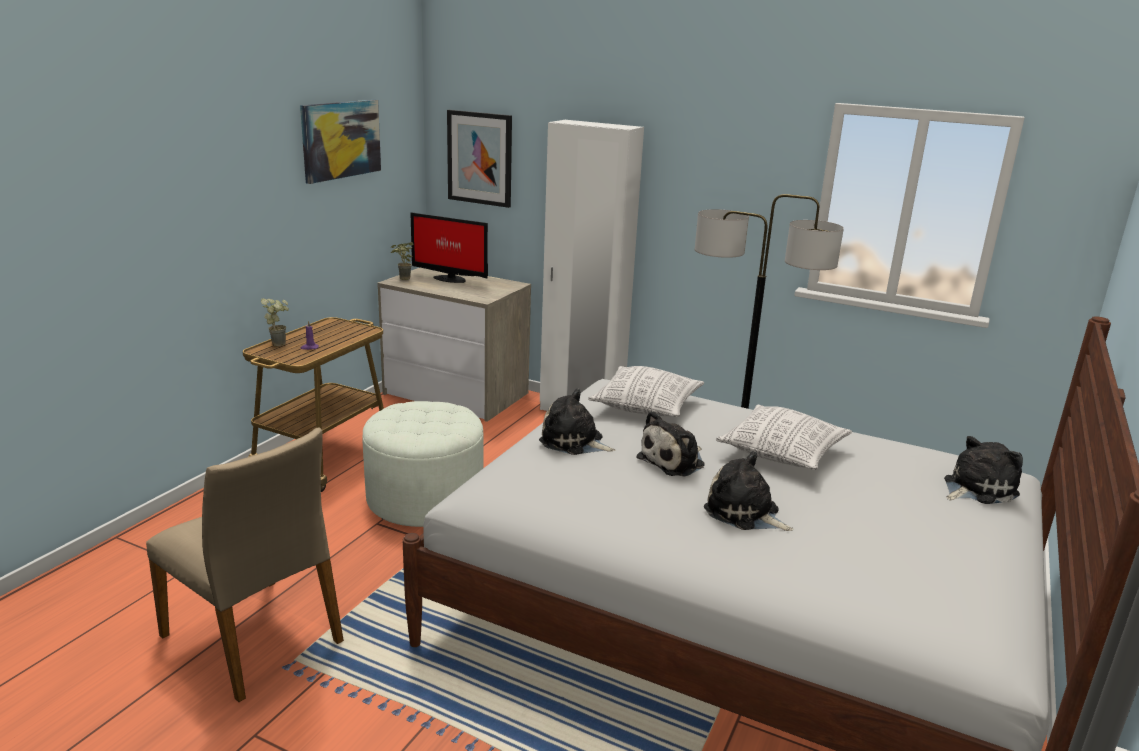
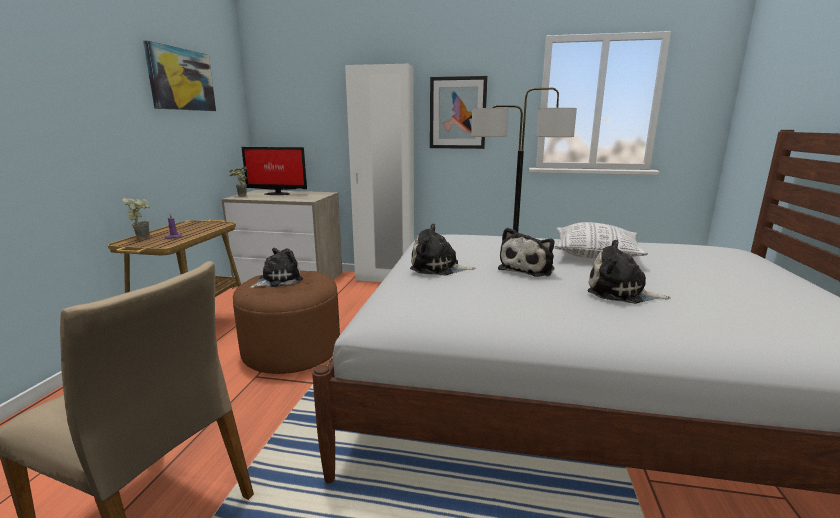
camera: 15 degrees left, 5 degrees down
(425, 498) = (292, 350): white ottoman -> brown ottoman
(480, 158) = (290, 105): picture -> picture (457, 113)
(646, 406) = (471, 242): pillow -> none
(976, 488) = (739, 258): plush toy -> plush toy (278, 280)

